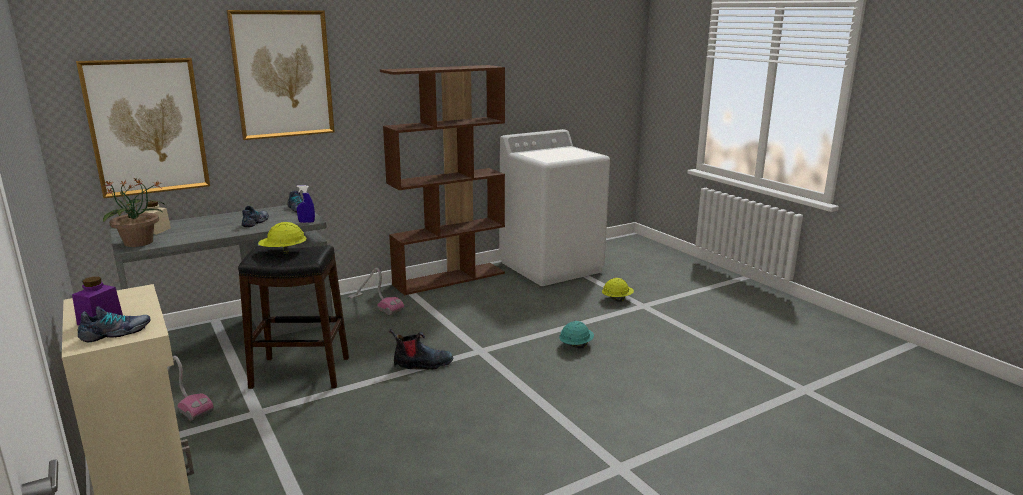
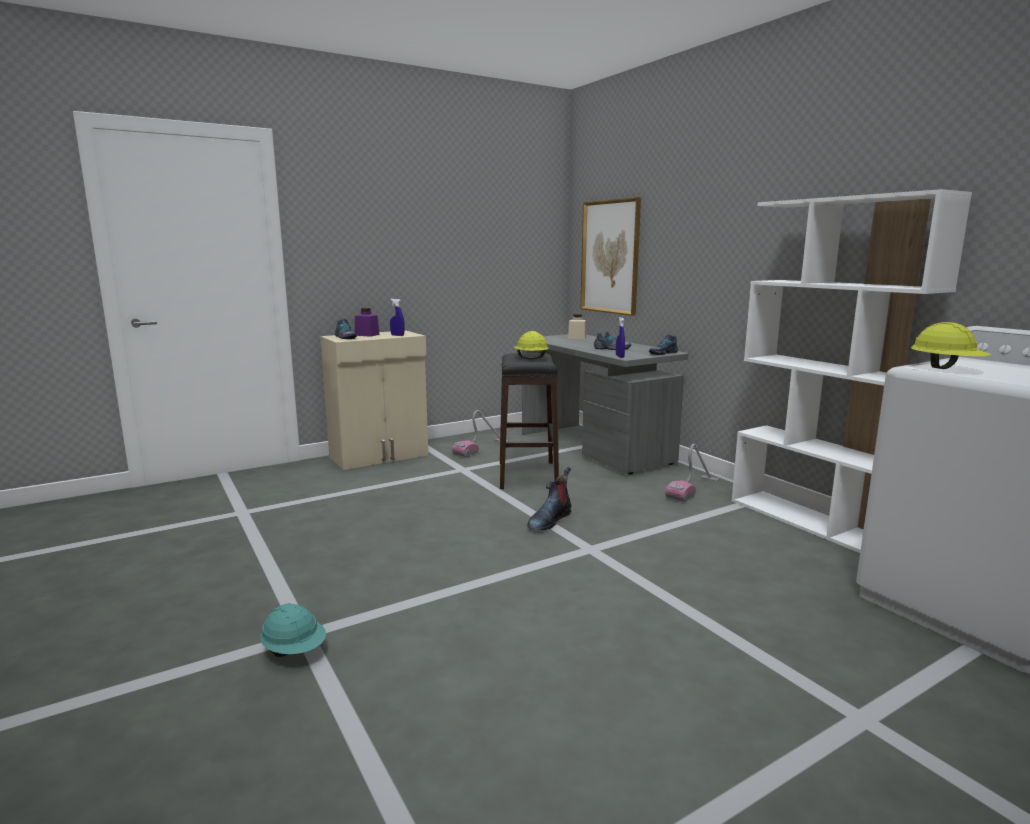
camera: 90 degrees right, 5 degrees down
(134, 299) = (397, 335): none -> blue spray bottle
(139, 243) = (546, 338): potted plant -> none
(283, 74) = (700, 212): picture -> none
(422, 364) = (549, 520): boot -> boot turned 45 degrees clockwise
(449, 278) = (815, 523): brown bookcase -> white bookcase
(576, 345) = (628, 619): turquoise hard hat -> turquoise hard hat (295, 651)
(617, 299) = (869, 681): yellow hard hat -> yellow hard hat (946, 369)

